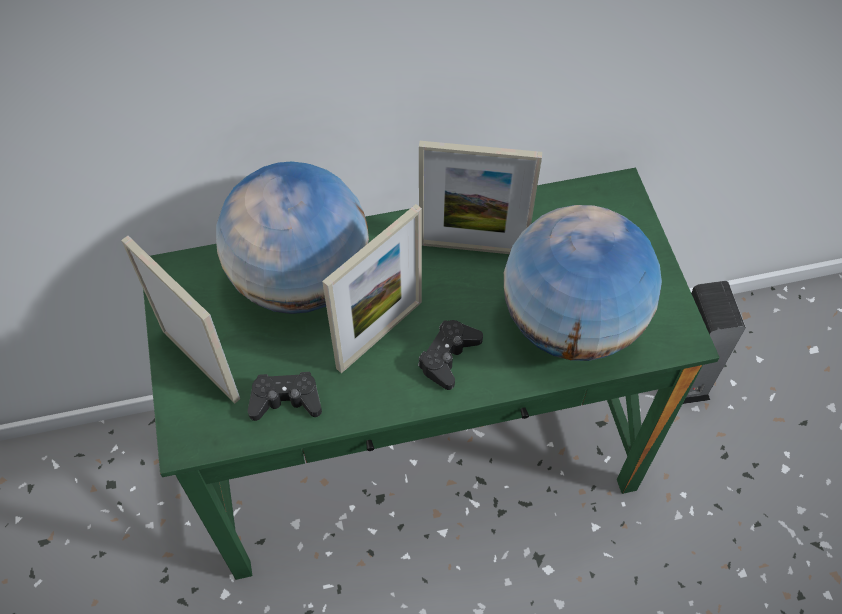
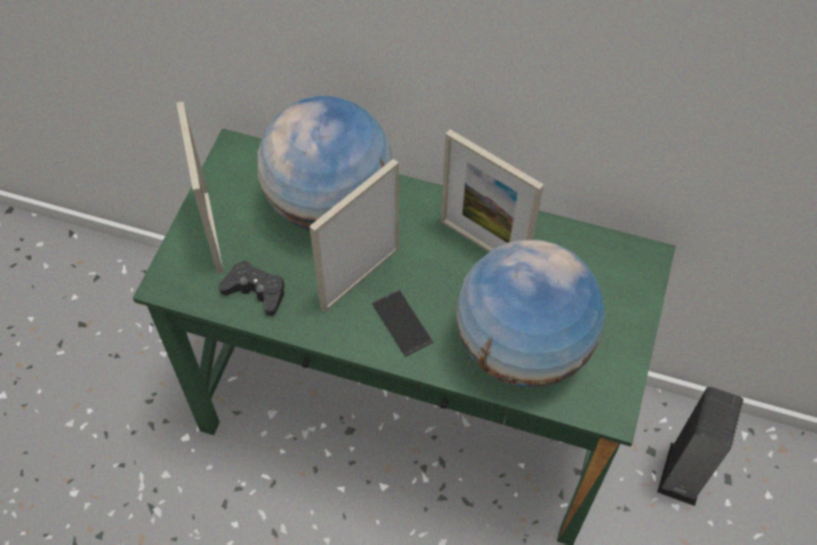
camera: 30 degrees right, 0 degrees up
(379, 335) = (360, 278): picture frame -> picture frame turned 150 degrees clockwise
(448, 357) = (402, 323): black game controller -> phone

